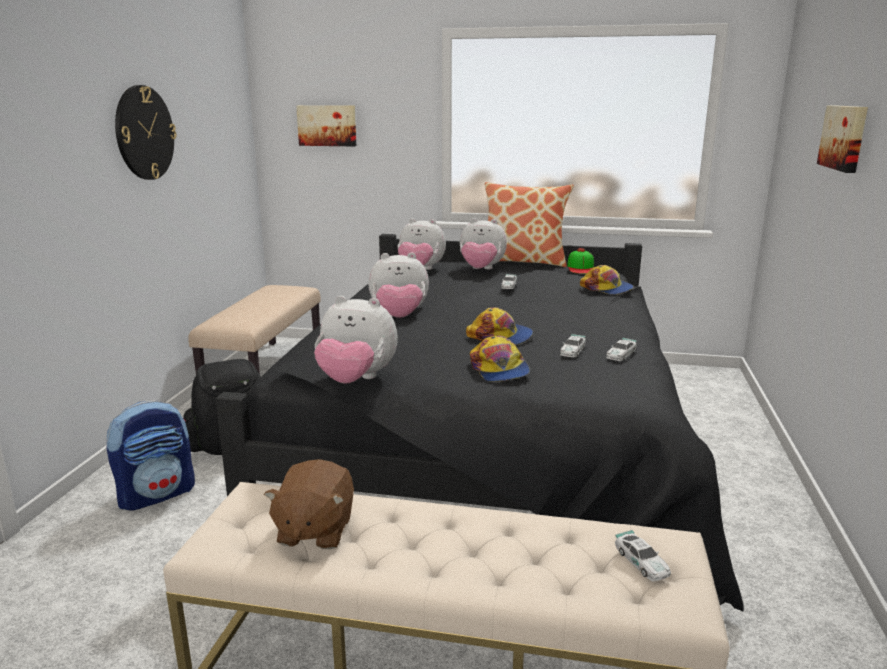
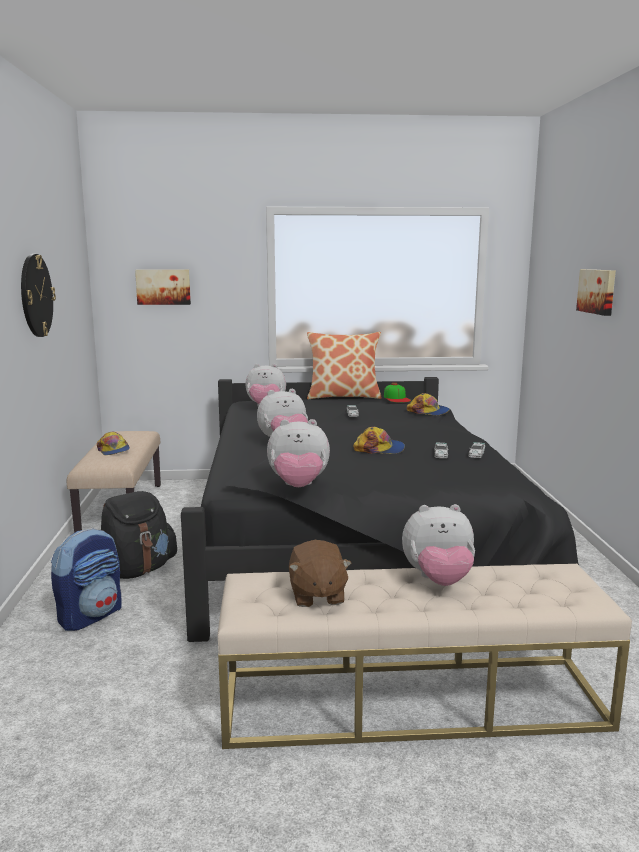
camera: 15 degrees left, 5 degrees down
(481, 270) = (316, 404): plush toy -> plush toy (438, 580)
(499, 370) = (399, 470): cap -> cap (113, 450)
(641, 562) = (554, 583): toy car -> none

